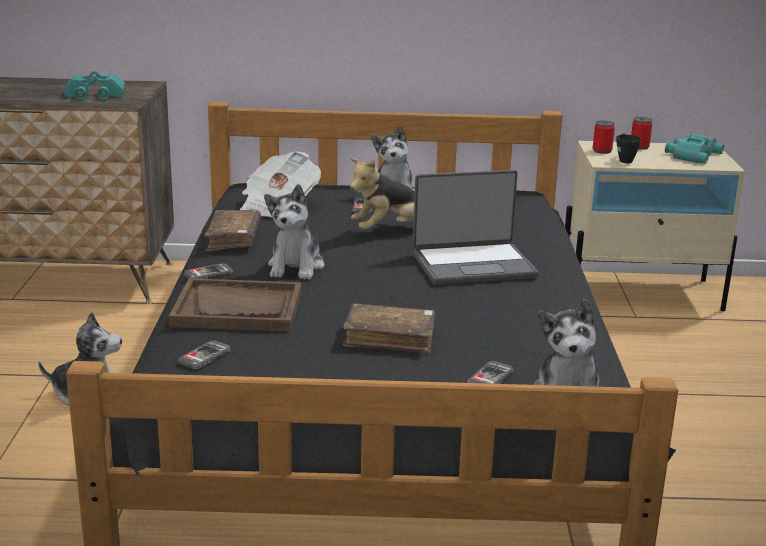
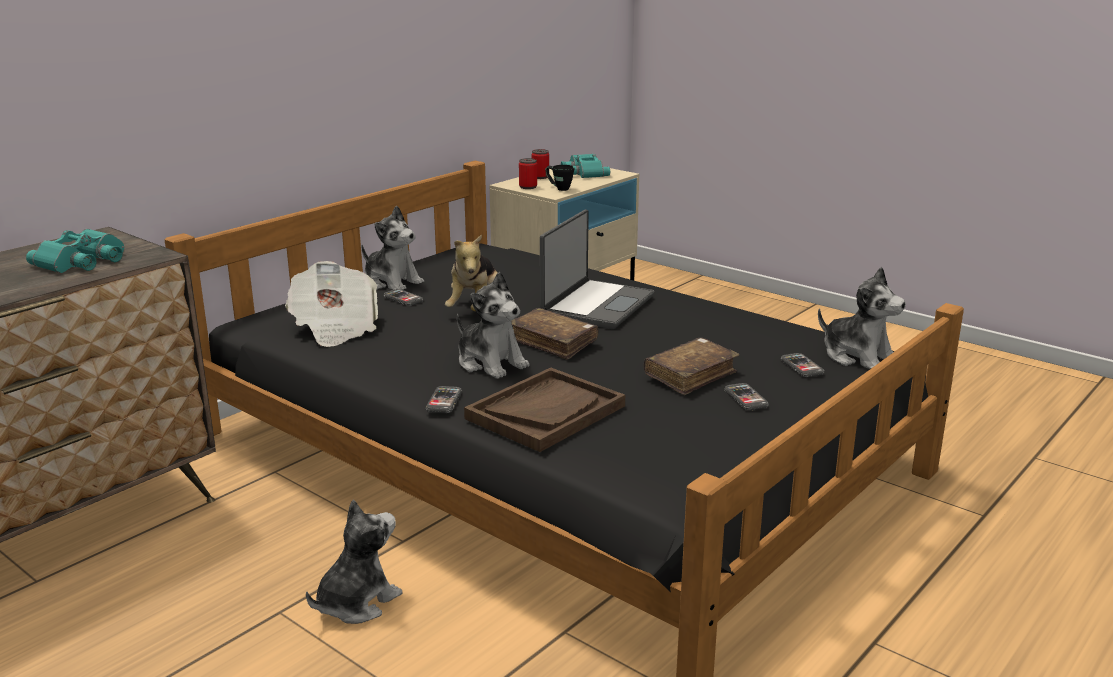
camera: 50 degrees left, 0 degrees up
(204, 357) = (627, 455): phone -> phone (746, 398)
(233, 239) = (378, 367): brown book -> brown book (553, 342)

